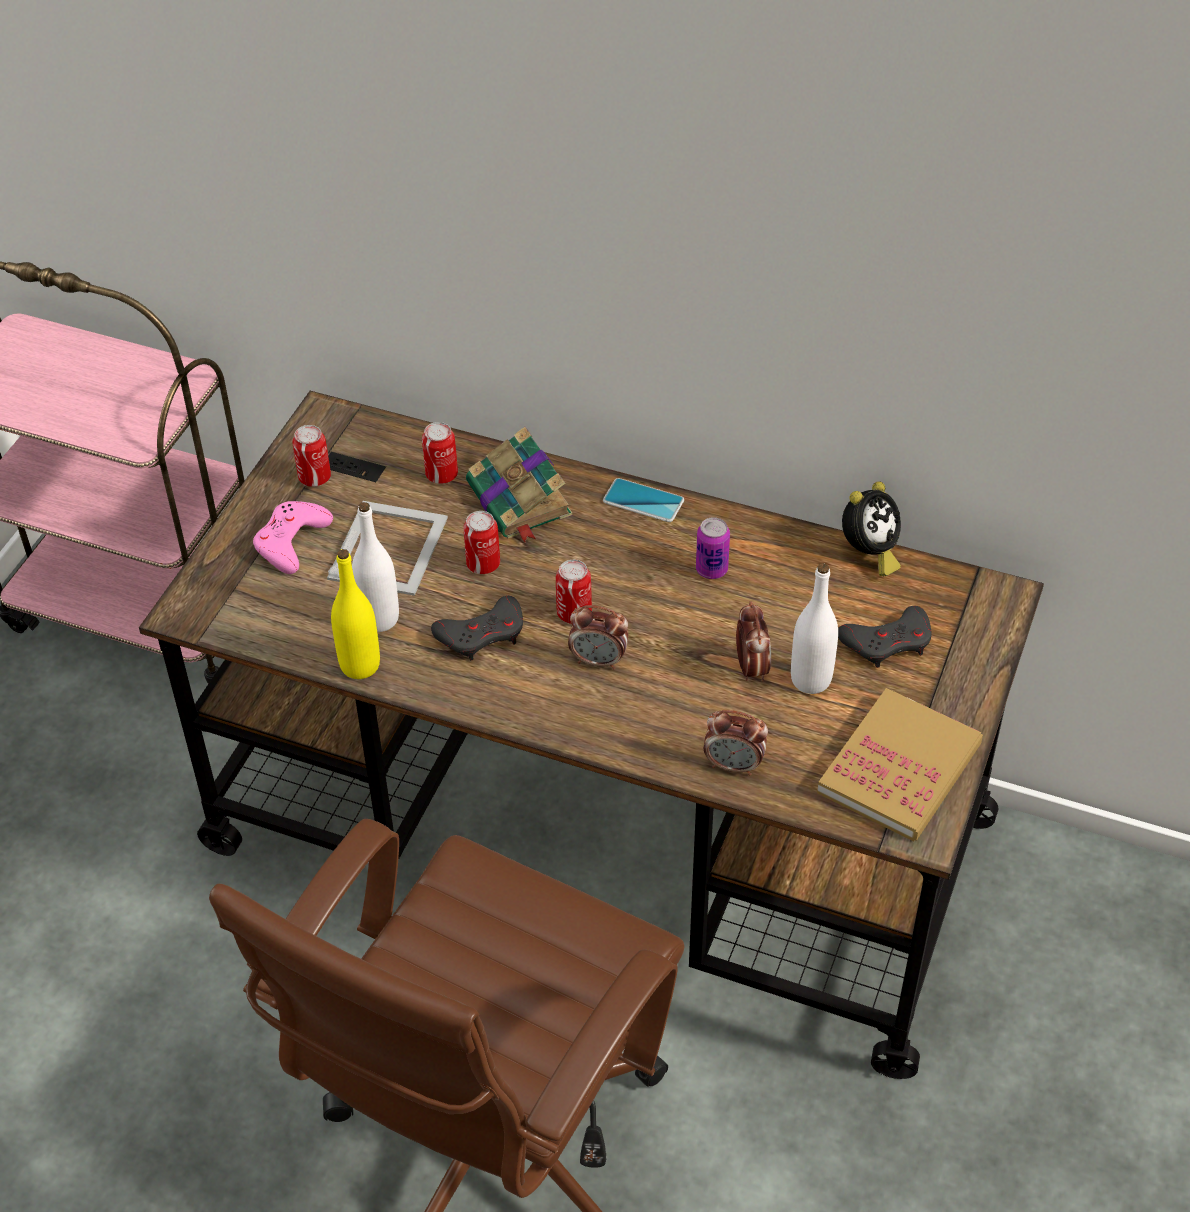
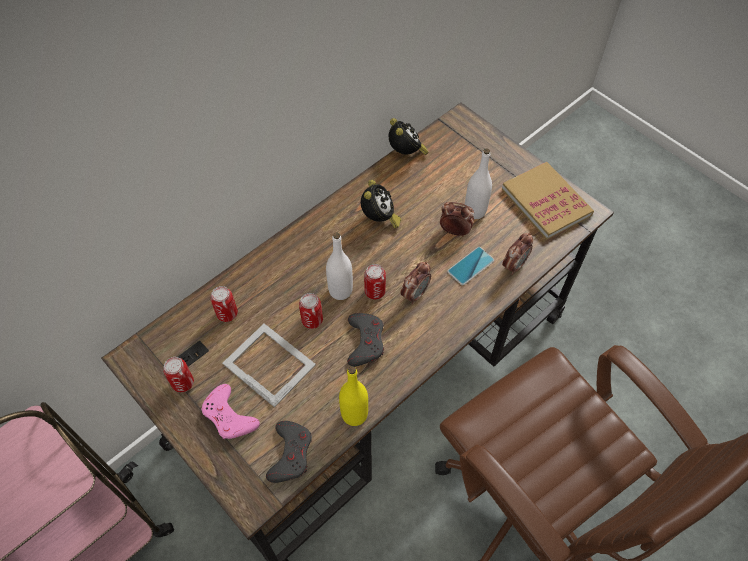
camera: 65 degrees left, 10 degrees up
(379, 618) = (323, 390): white bottle -> white bottle (340, 290)
(520, 501) = (274, 283): book -> none
(643, 501) = (312, 227): phone -> phone (470, 266)
(711, 569) = (379, 219): can -> alarm clock
(888, 642) = (466, 172): grey game controller -> grey game controller (290, 454)

